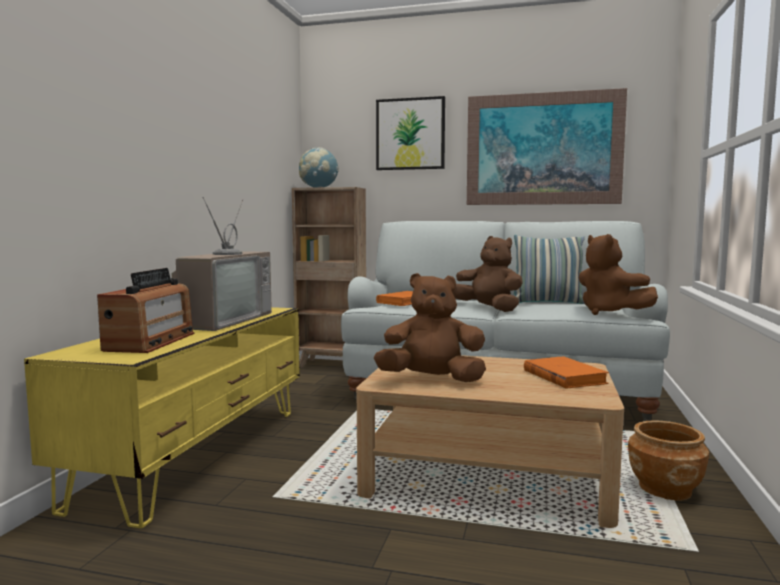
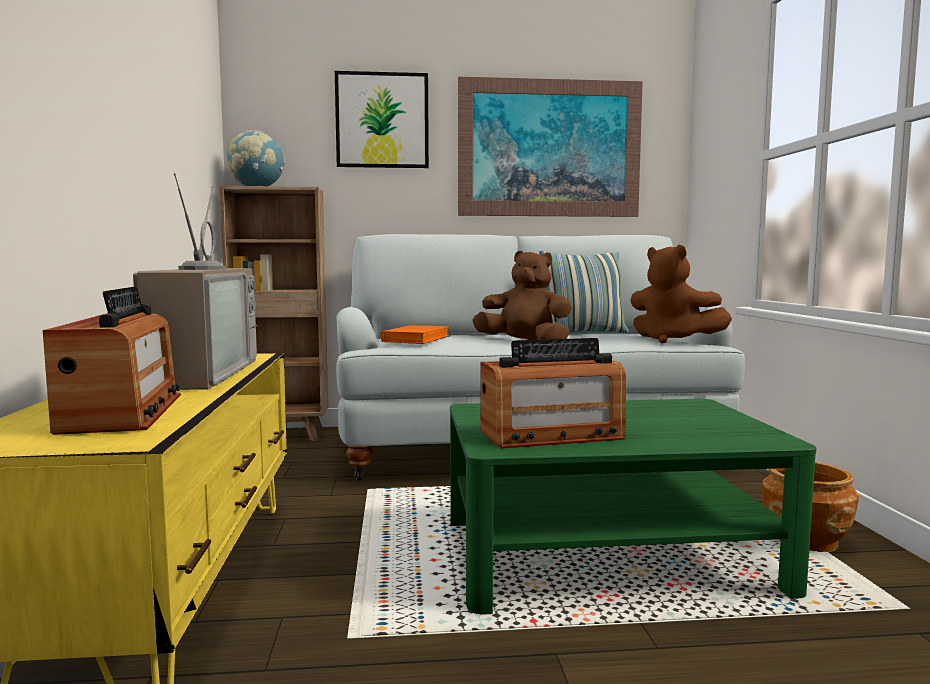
camera: 20 degrees left, 0 degrees up
(432, 380) = (552, 435): brown plush toy -> radio
(488, 474) = (607, 554): beige coffee table -> green coffee table
(564, 377) = (695, 417): orange book -> none

